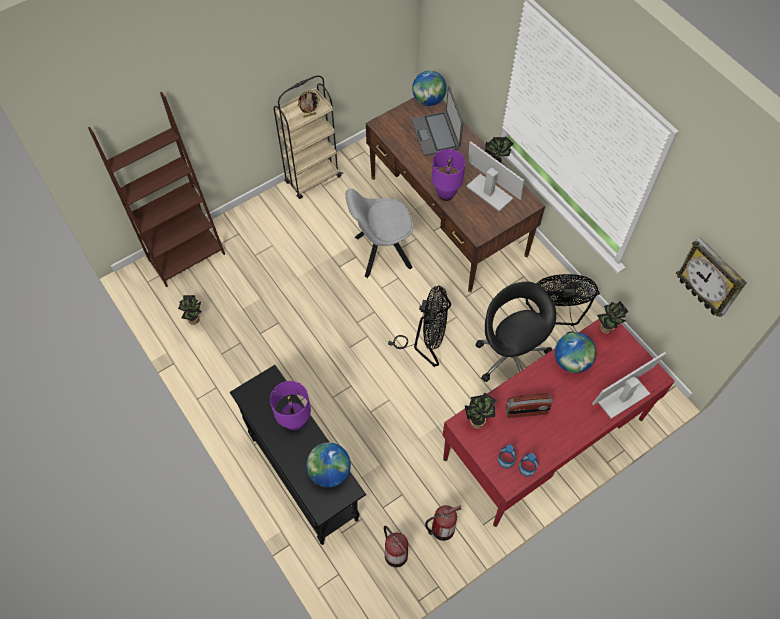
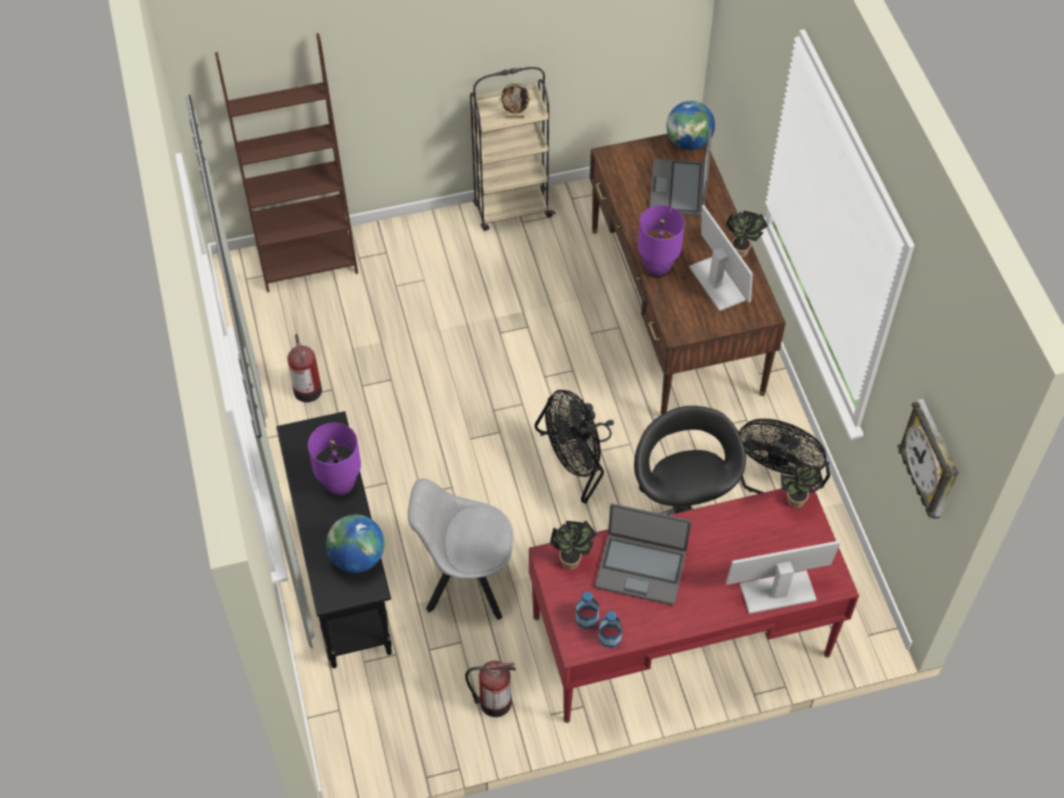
camera: 20 degrees right, 5 degrees down
(195, 320) = (286, 344): potted plant -> none
(381, 252) = (563, 331): grey chair -> grey chair (466, 579)
(395, 554) = (420, 711): fire extinguisher -> fire extinguisher (307, 388)
(426, 337) = (578, 457): black fan -> black fan turned 120 degrees clockwise
(526, 411) = (641, 569): radio -> laptop
(571, 361) = (729, 527): globe -> none

